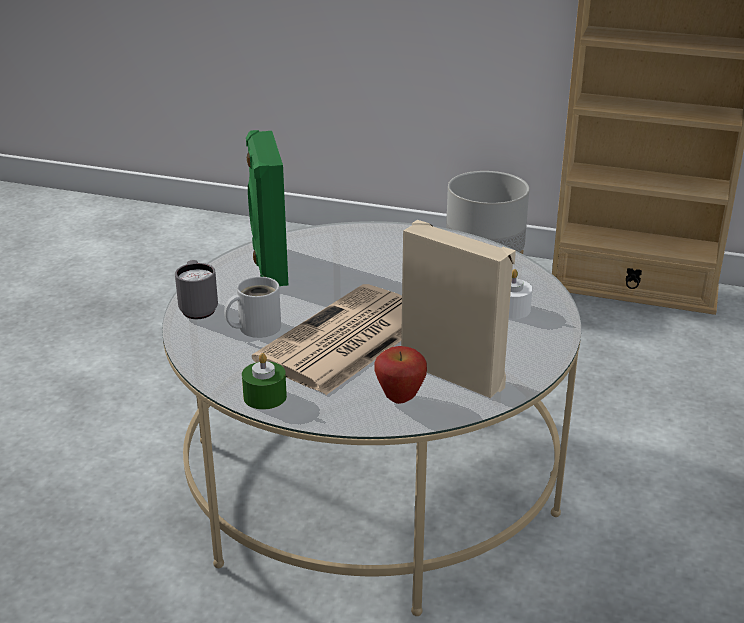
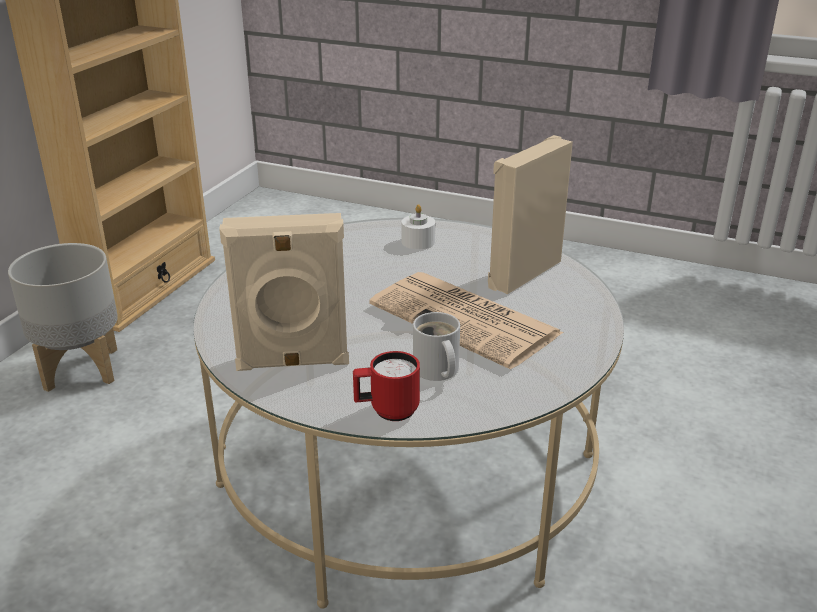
camera: 85 degrees left, 0 degrees up
(198, 308) = (387, 411): grey mug -> red mug
(265, 396) = (570, 365): green candle -> none
(268, 266) = (293, 362): green speaker -> beige speaker
(400, 399) = (565, 298): apple -> none

